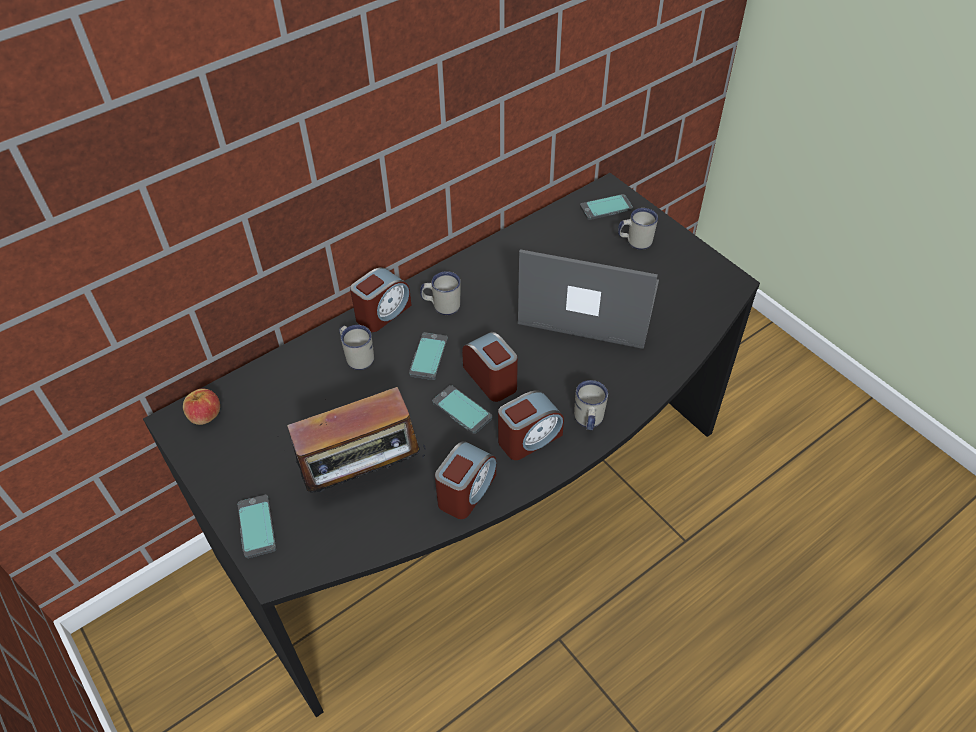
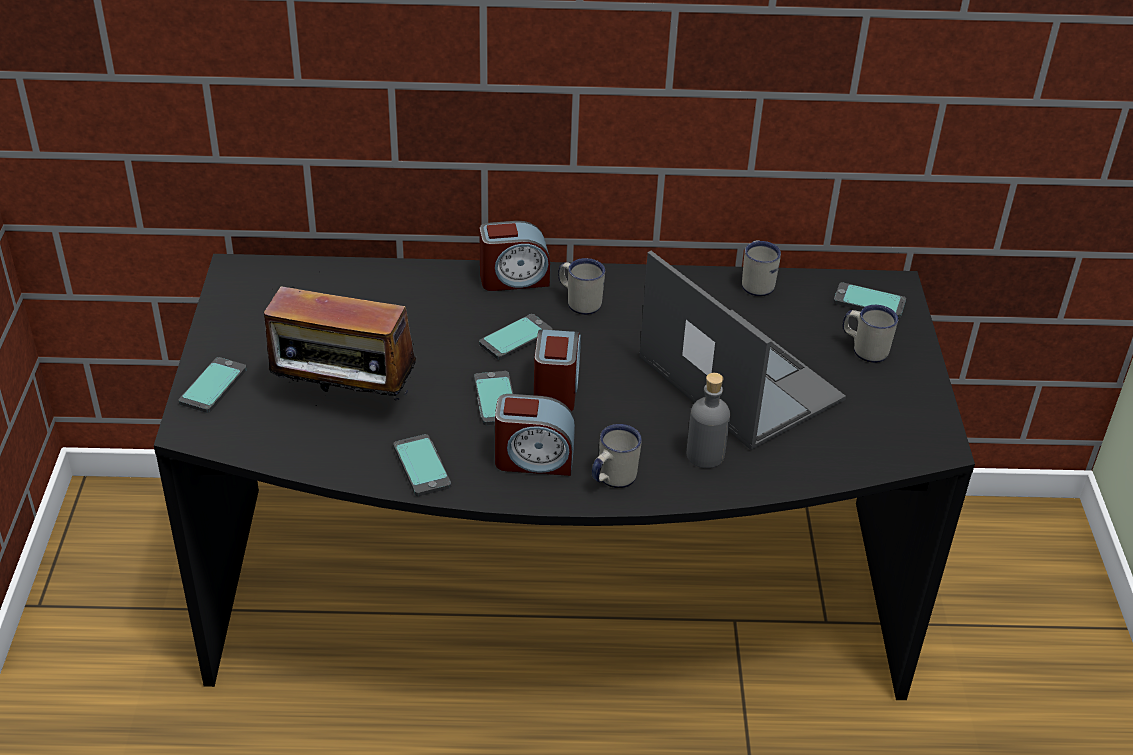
camera: 35 degrees right, 10 degrees down
(205, 415) = (264, 278): apple -> none
(357, 356) = (448, 302): white mug -> white mug (757, 283)
(466, 491) = (422, 466): alarm clock -> phone
(622, 369) = (705, 455): none -> grey bottle

